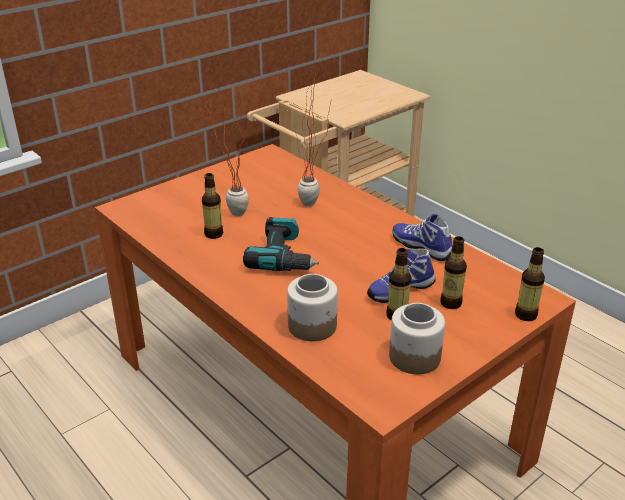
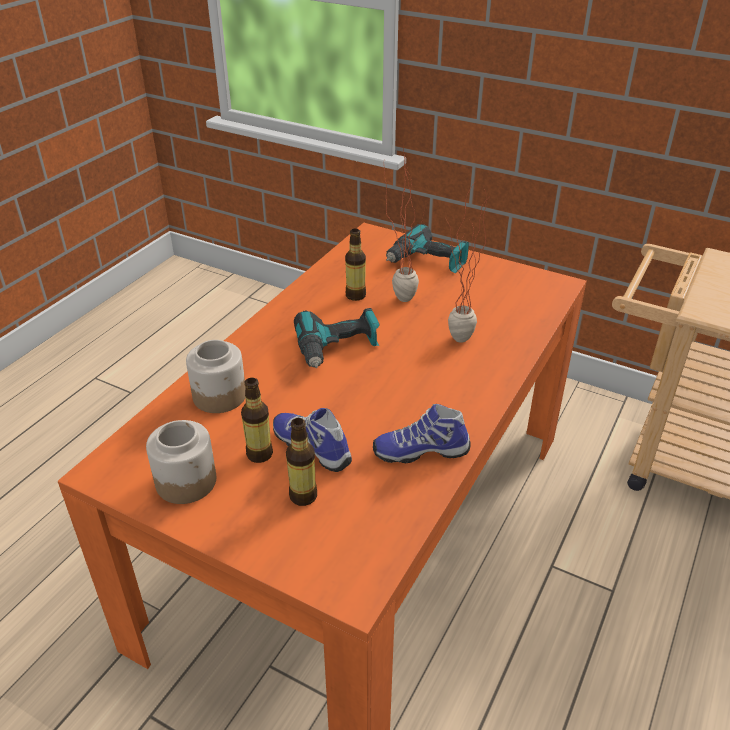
camera: 70 degrees right, 5 degrees up
(192, 193) = (427, 262): none -> power drill
(423, 247) = (420, 450): shoe -> shoe turned 120 degrees counterclockwise
(525, 315) = (305, 575): bottle -> none

